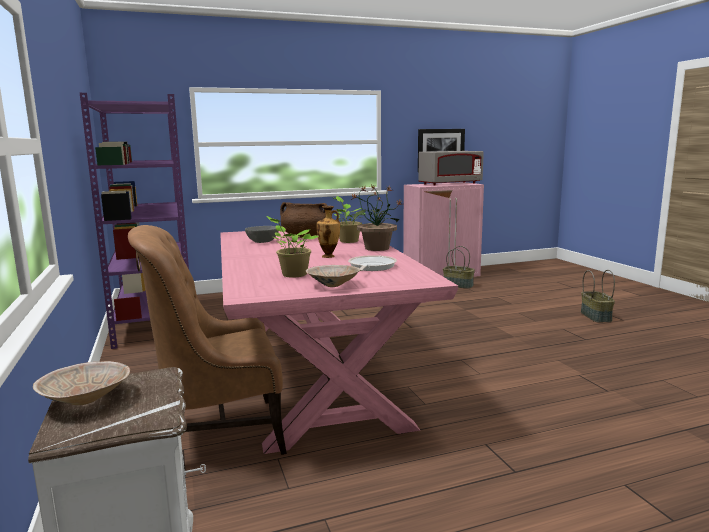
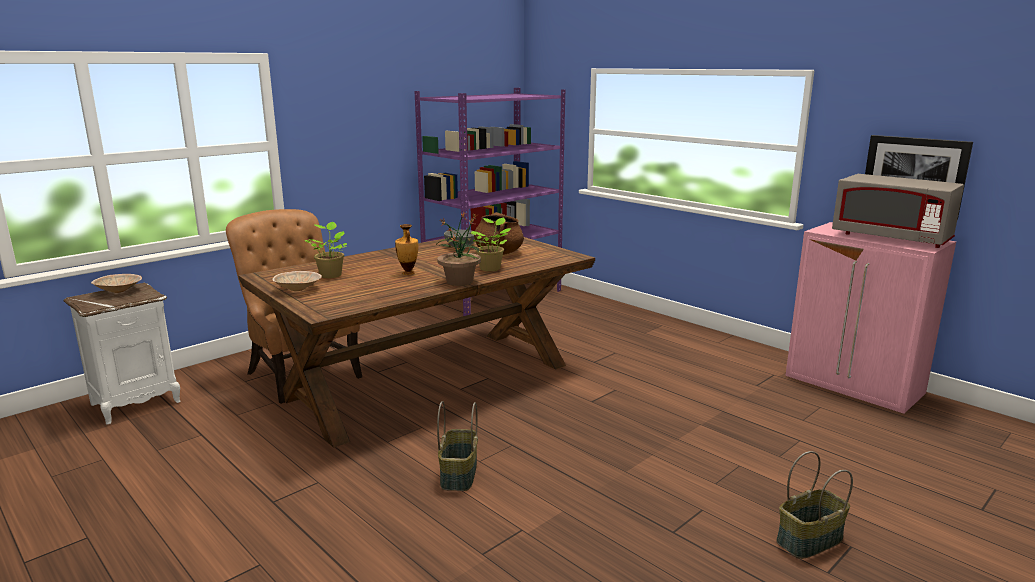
camera: 65 degrees right, 5 degrees up
(313, 371) = (430, 379): pink dining table -> brown dining table
(371, 267) = (370, 290): frying pan -> none
(458, 285) = (816, 404): basket -> basket (459, 475)

